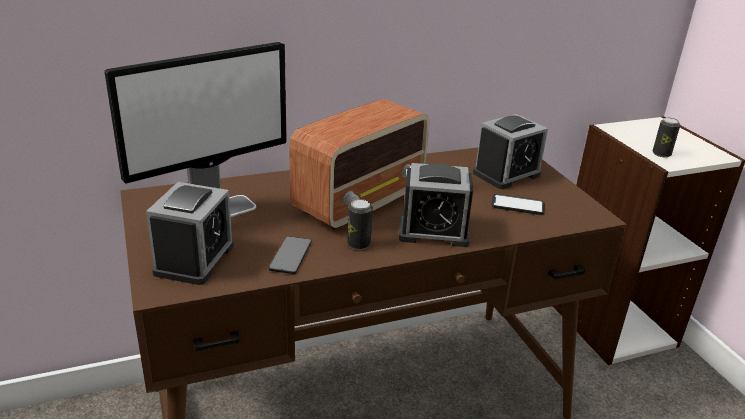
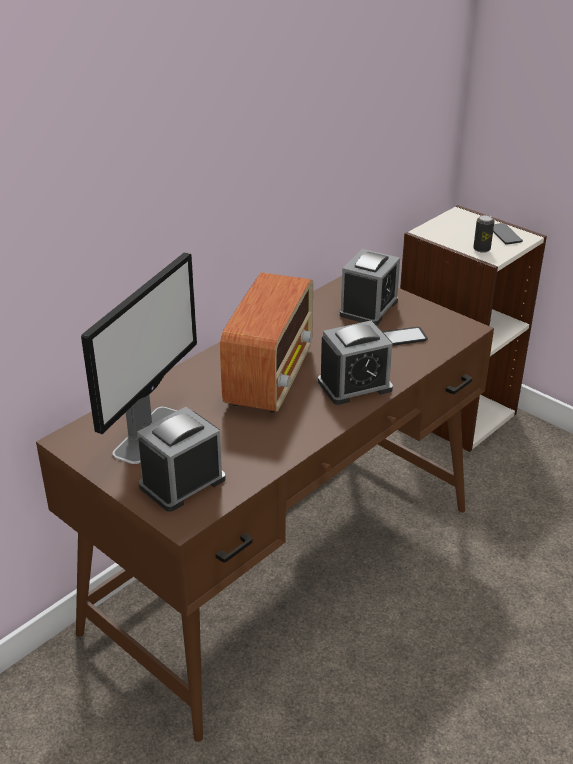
camera: 25 degrees left, 5 degrees up
(194, 259) = (182, 483): alarm clock -> alarm clock turned 120 degrees counterclockwise
(290, 256) = (260, 450): phone -> phone (504, 234)
(358, 244) = (305, 419): can -> none

